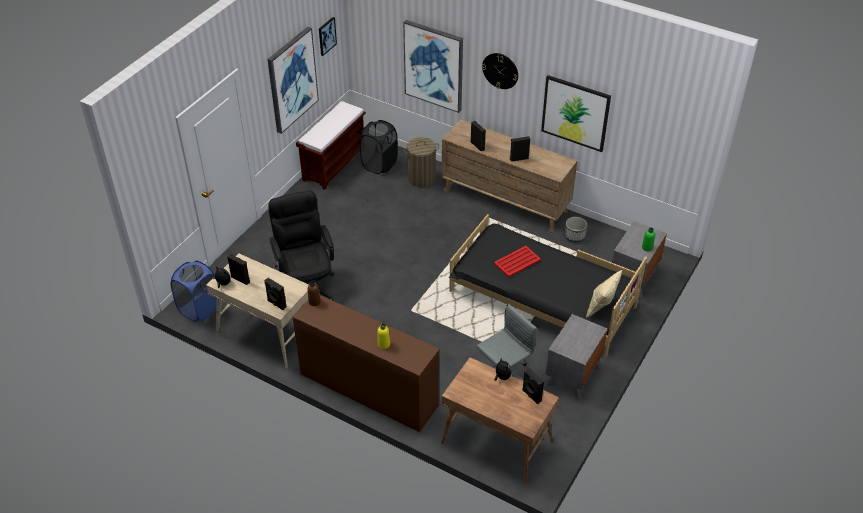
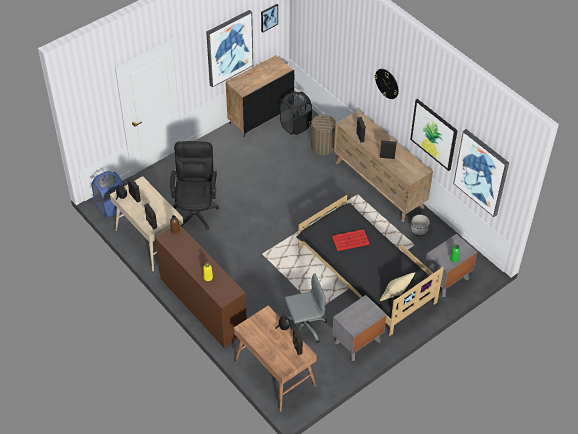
camera: 20 degrees right, 5 degrees up
(334, 164) = (260, 116): brown bench -> black cabinet
(434, 65) = (344, 62): picture -> picture (481, 172)

